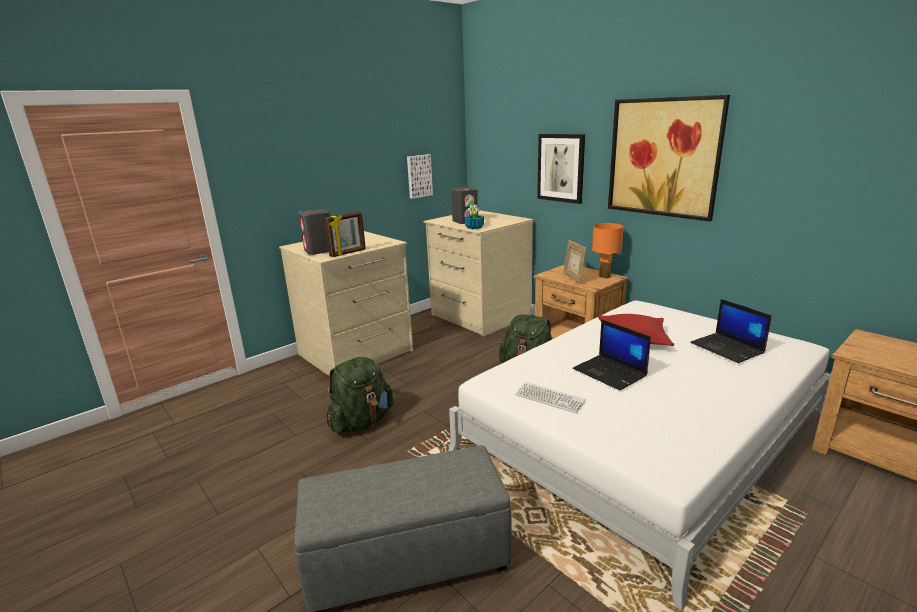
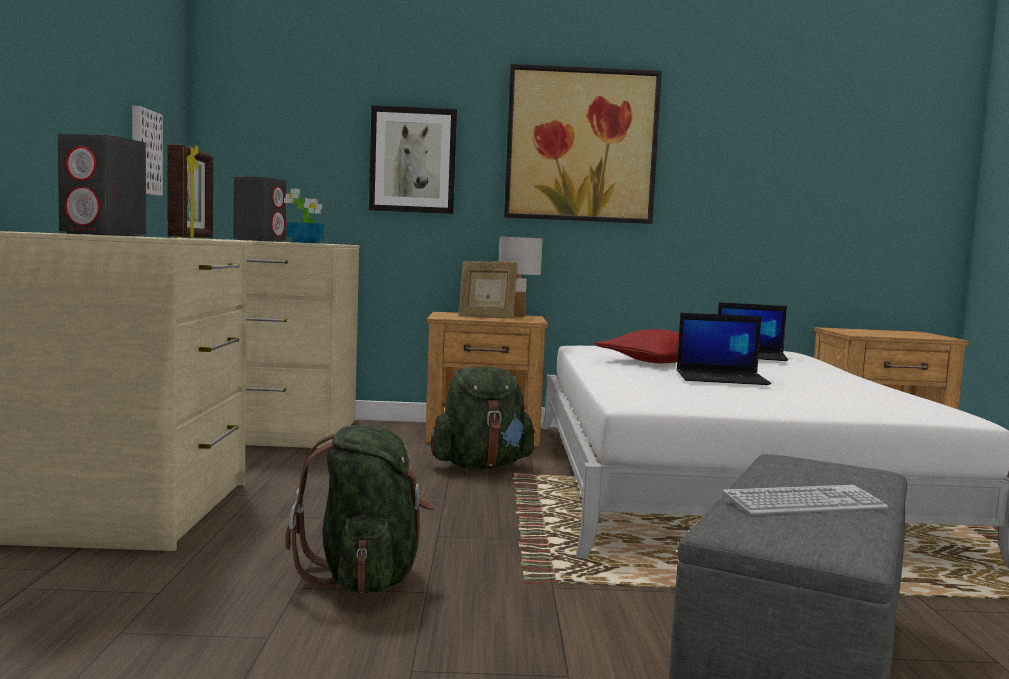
camera: 50 degrees left, 15 degrees down
(549, 398) = (732, 400): keyboard -> keyboard (804, 503)
(604, 277) = (517, 316): orange table lamp -> white table lamp

